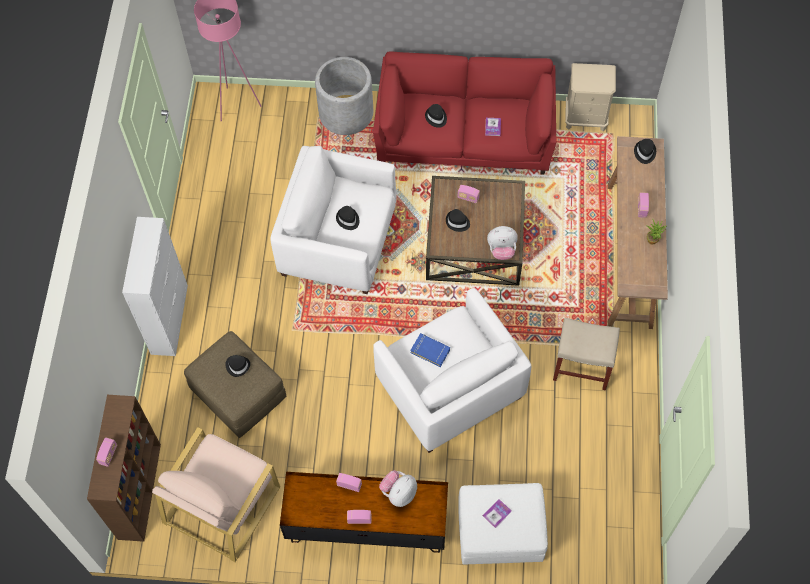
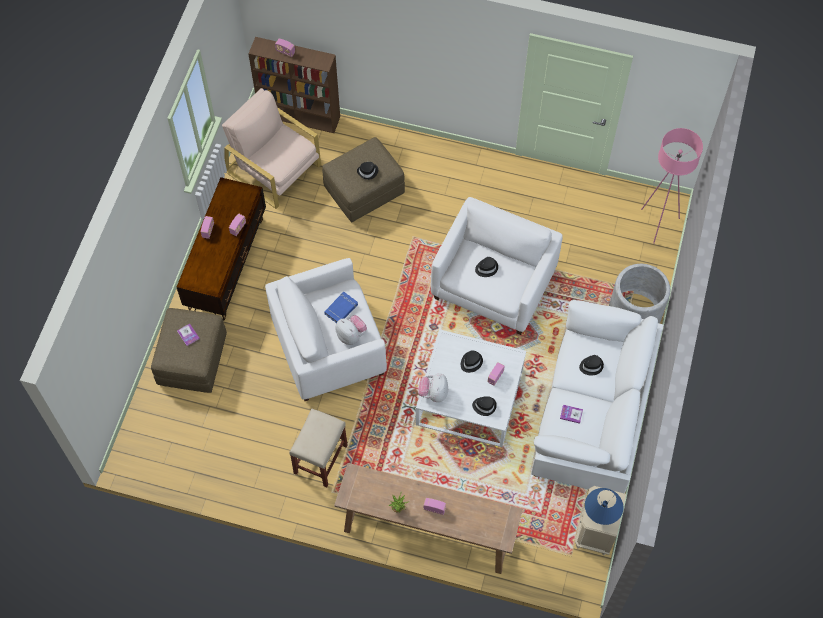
camera: 100 degrees right, 0 degrees up
(169, 319) = (444, 150): white cabinet -> none
(399, 493) = (221, 261): plush toy -> plush toy (351, 335)
(464, 135) = (592, 413): red sofa -> white sofa
(474, 241) = (470, 397): brown coffee table -> white coffee table
(500, 531) = (192, 360): white ottoman -> brown ottoman
(597, 79) = (601, 513): none -> blue table lamp
(644, 152) = (498, 529): black hat -> black hat (484, 406)

